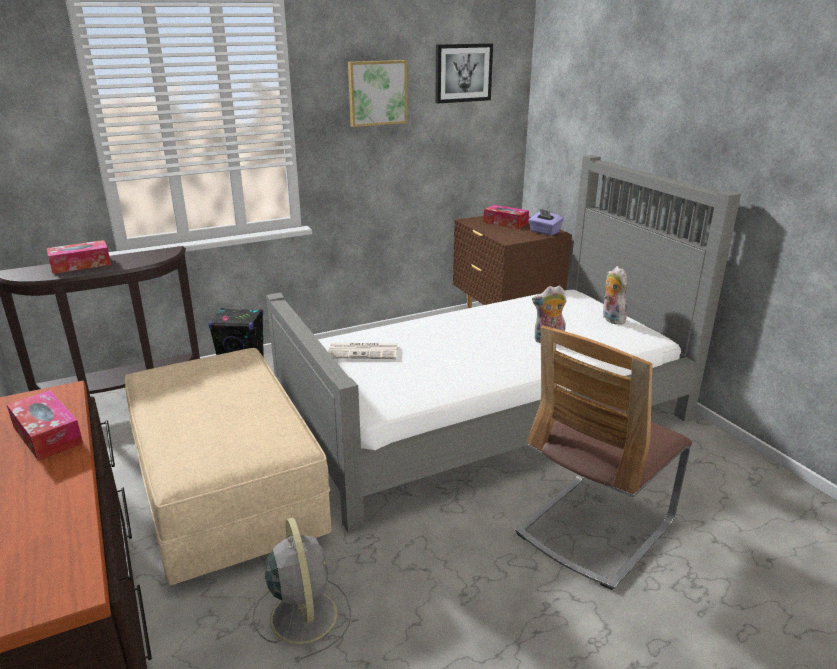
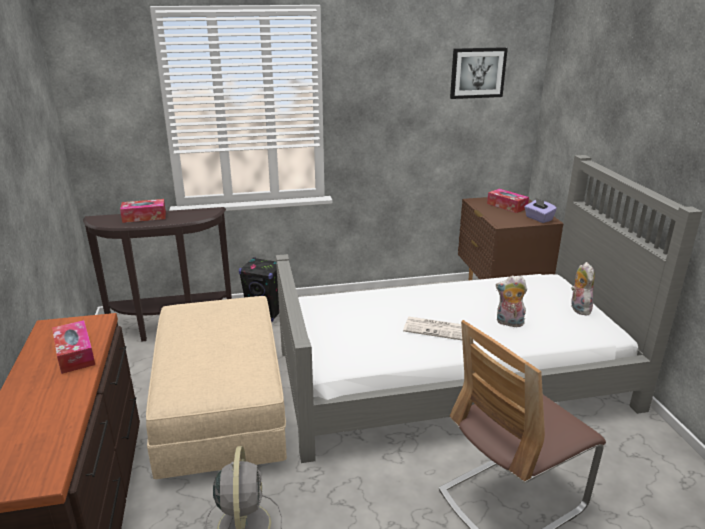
camera: 15 degrees right, 0 degrees up
(364, 351) = (346, 311): newspaper -> newspaper (436, 329)
(377, 93) = (397, 89): picture -> none

